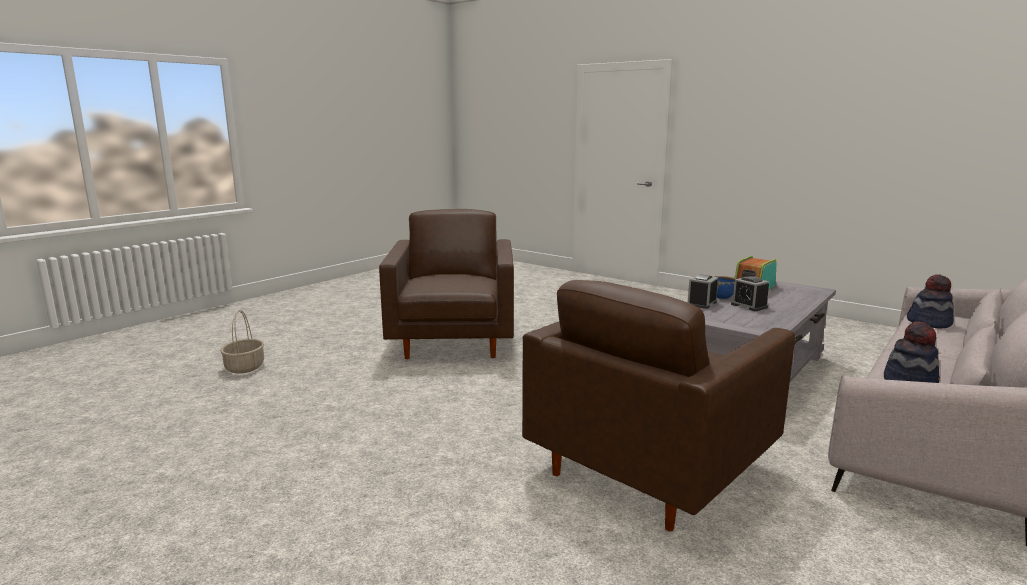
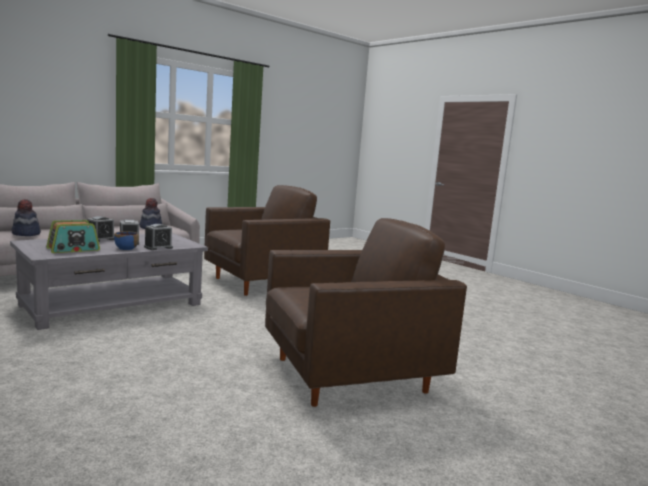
camera: 170 degrees left, 5 degrees down
(245, 367) = (561, 375): basket -> none
(453, 341) = (348, 375): brown armchair -> brown armchair turned 120 degrees counterclockwise
(787, 305) = (100, 239): none -> alarm clock

